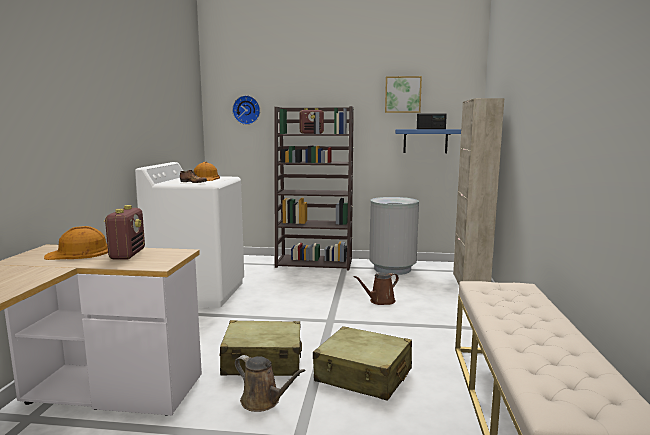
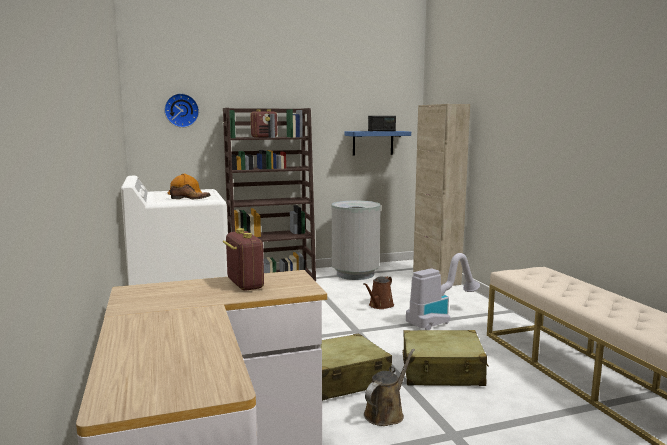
camera: 25 degrees left, 0 degrees up
(79, 253) = (184, 290): orange hard hat -> none
(263, 401) = (386, 413): brown watering can -> brown watering can turned 60 degrees counterclockwise
(403, 94) = (351, 96): picture -> none
(422, 325) = (439, 320): none -> vacuum cleaner

